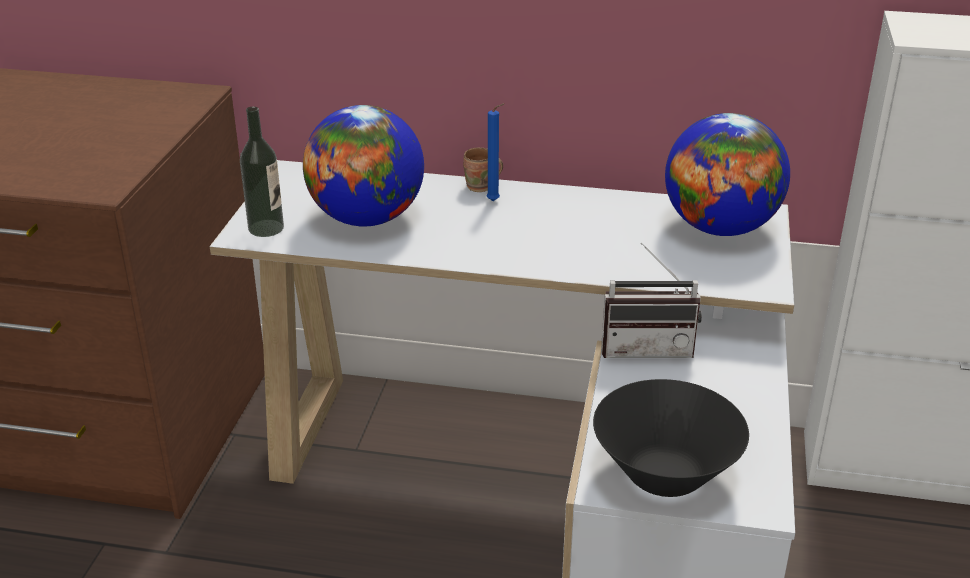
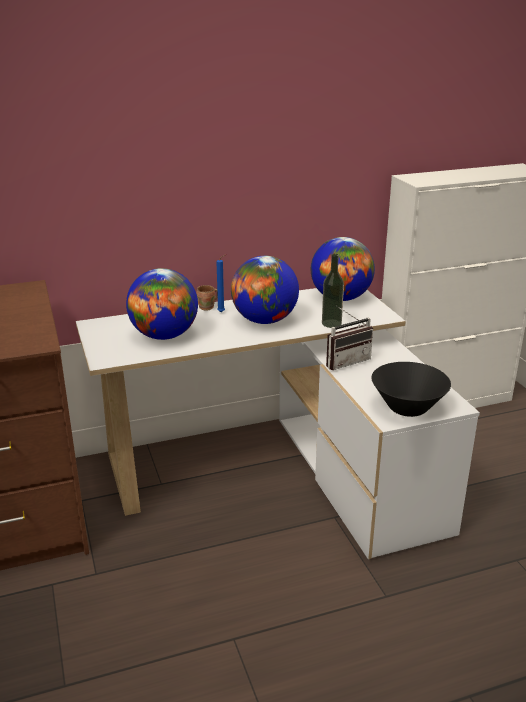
camera: 30 degrees left, 5 degrees down
(266, 228) = (113, 354): bottle -> bottle (331, 323)
(545, 235) = (264, 320): none -> globe

